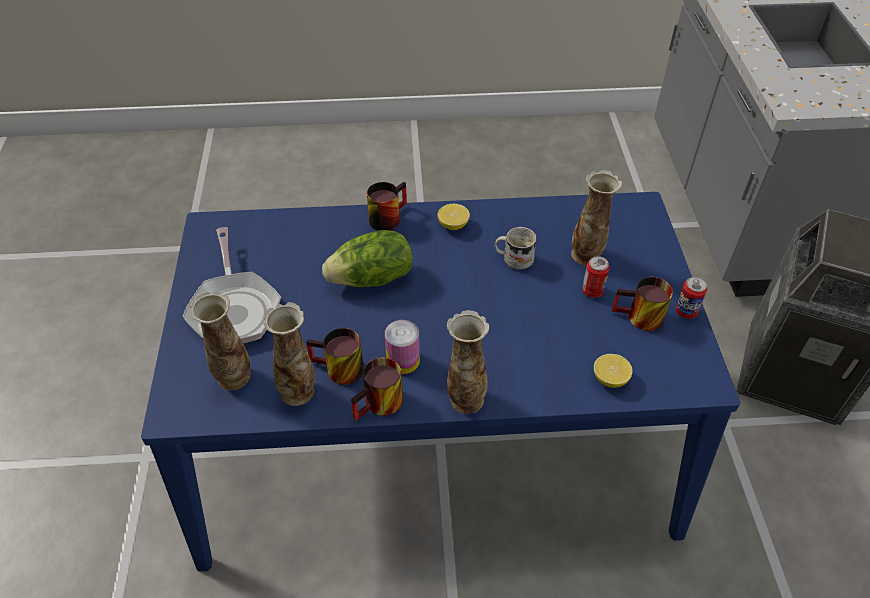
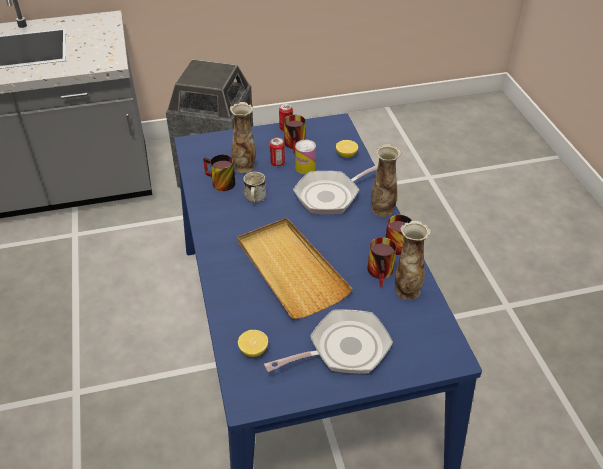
camera: 100 degrees left, 5 degrees down
(233, 377) = (409, 330): vase -> none
(372, 279) = (290, 269): lettuce -> beige tray
(386, 216) = (217, 273): mug -> mug (219, 183)
(403, 360) = (362, 241): can -> can (305, 168)
(453, 225) = (223, 232): lemon -> lemon (253, 350)
(509, 342) = (331, 195): none -> frying pan

